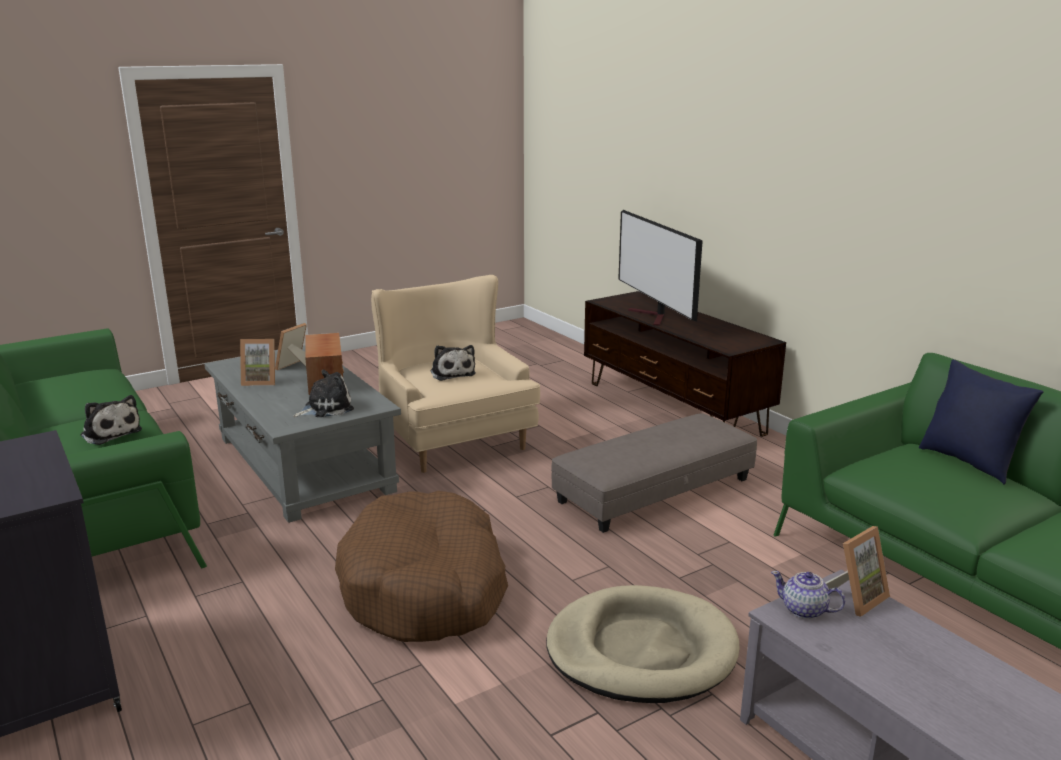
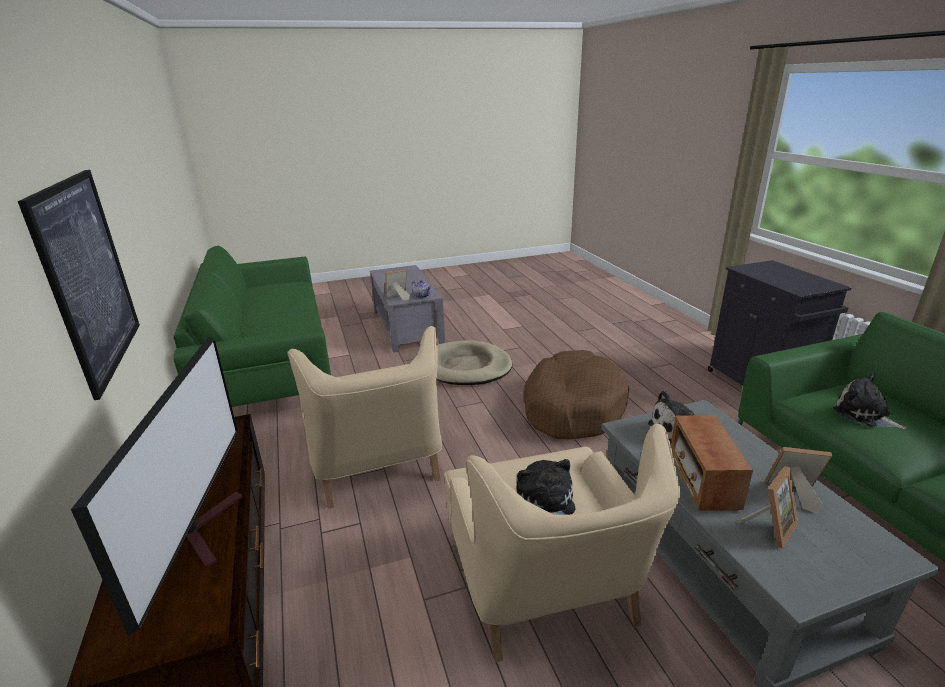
camera: 165 degrees left, 5 degrees up
(654, 490) = (376, 464): grey ottoman -> beige armchair
(812, 204) = (89, 277): none -> picture
(969, 462) = (244, 331): blue pillow -> none

